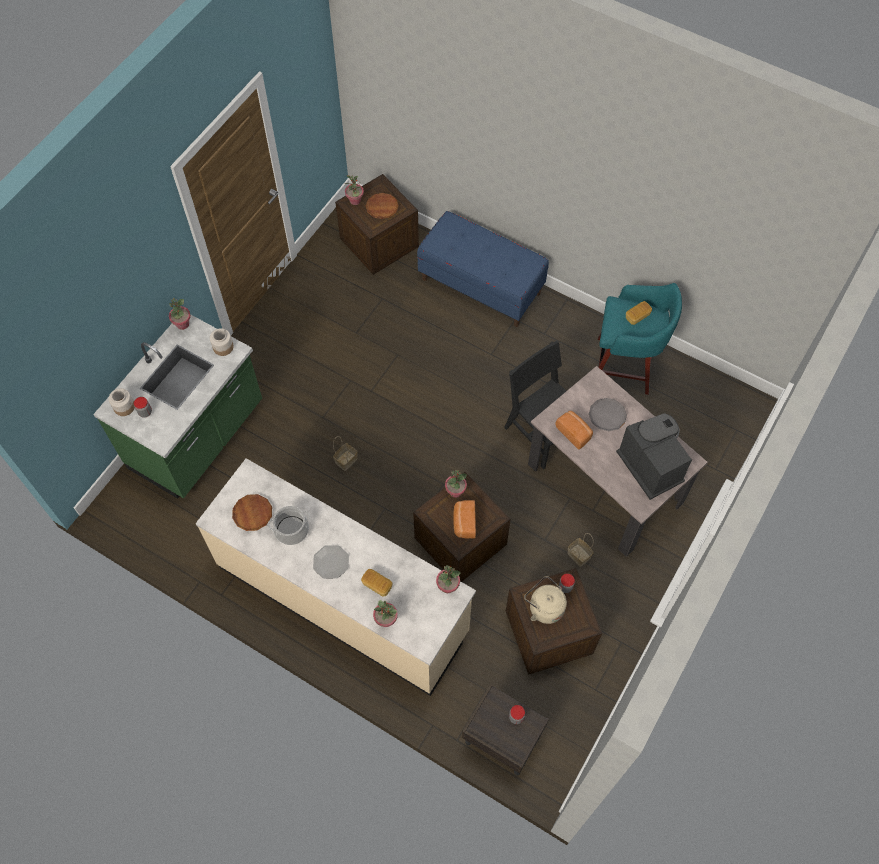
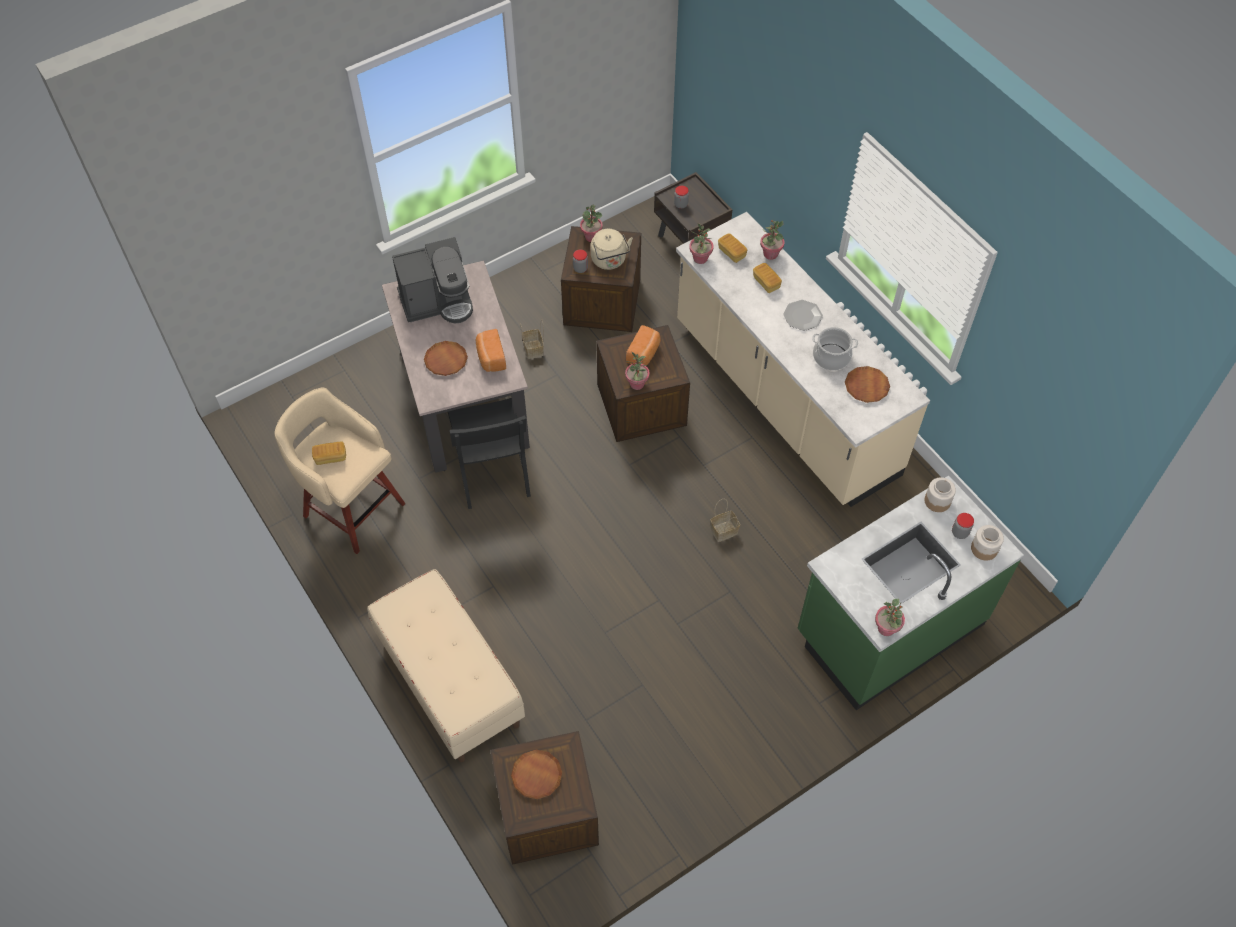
camera: 155 degrees left, 5 degrees down
(223, 347) = (843, 576): jar -> jar (937, 501)
(355, 200) = (568, 805): potted plant -> potted plant (591, 237)
(422, 606) = (732, 252): none -> bread
(481, 286) = (450, 682): blue bench -> beige bench
(607, 416) = (446, 360): grey plate -> brown plate
(625, 366) = (352, 508): turquoise stool -> beige stool
(650, 465) = (438, 302): coffee machine -> coffee machine turned 105 degrees counterclockwise

